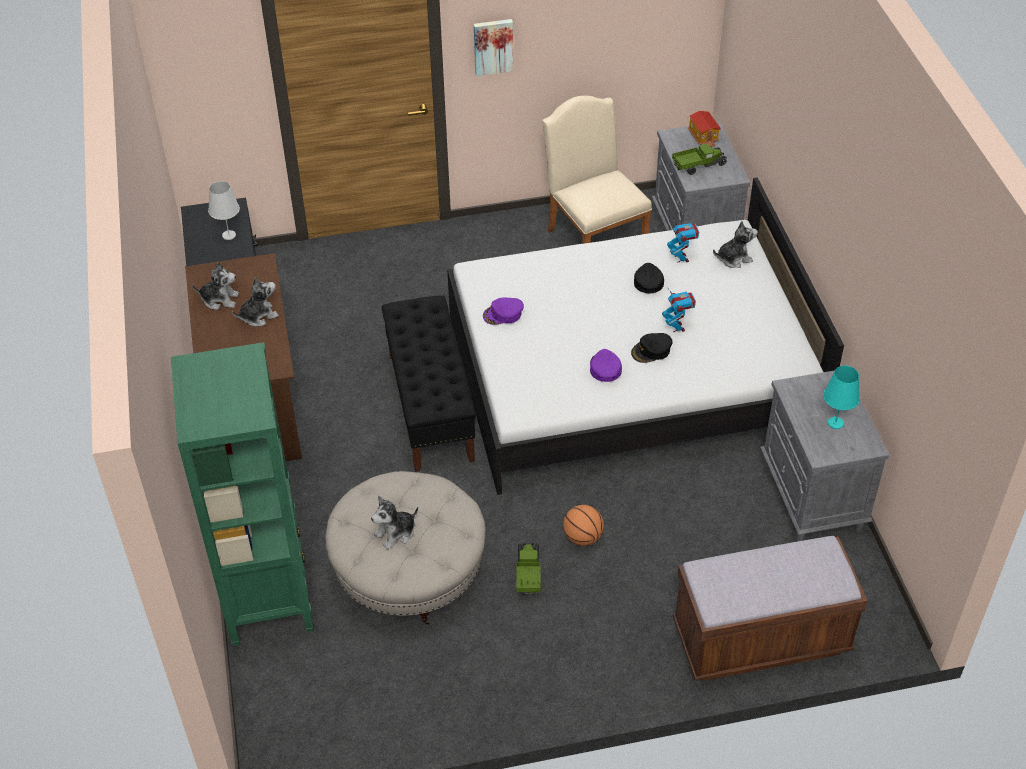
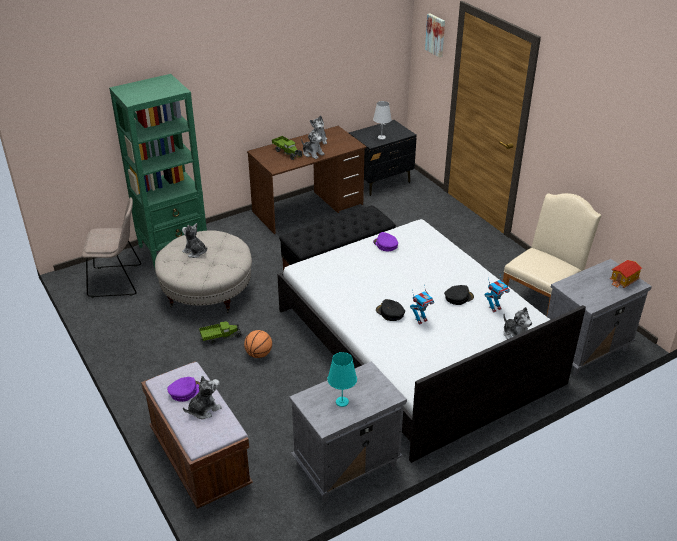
camera: 70 degrees right, 10 degrees down
(321, 688) = (118, 281): none -> beige chair
(493, 46) = (553, 127): picture -> picture (436, 35)
(605, 368) = (360, 295): purple cap -> purple cap (186, 391)
(698, 165) = (587, 284): toy truck -> toy truck (287, 152)
(783, 567) = (204, 409): none -> plush toy

